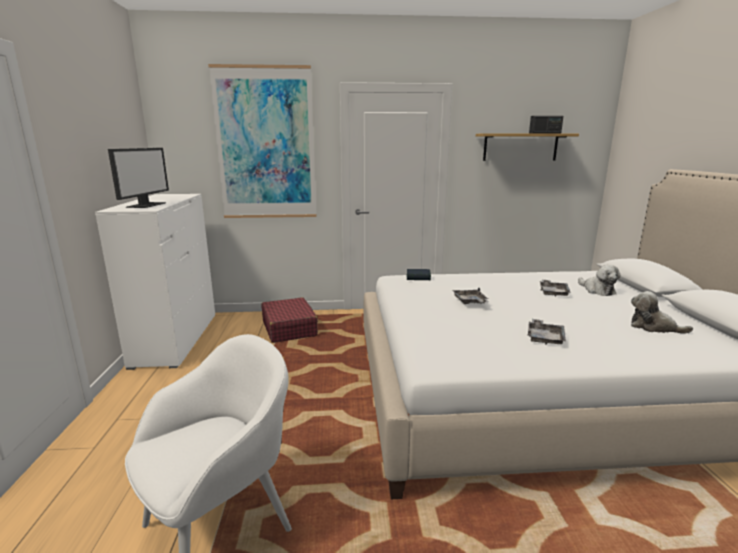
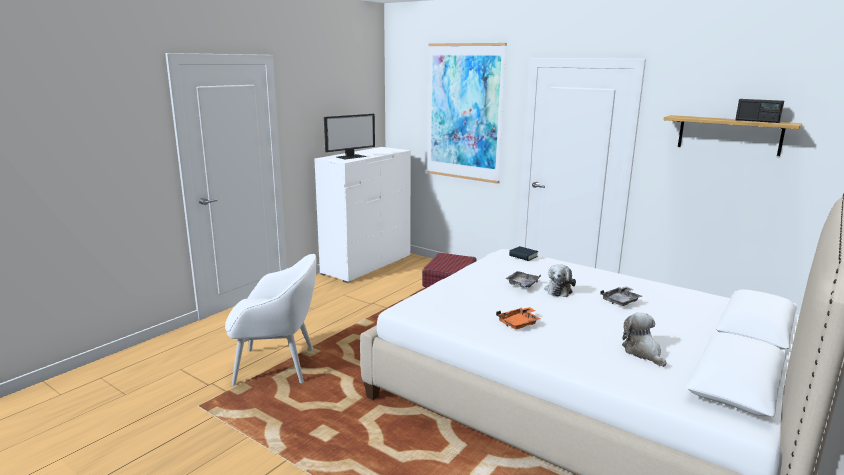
camera: 40 degrees right, 0 degrees up
(544, 338) = (519, 323): grey tray -> orange tray
(597, 290) = (679, 314): plush toy -> plush toy (558, 290)

